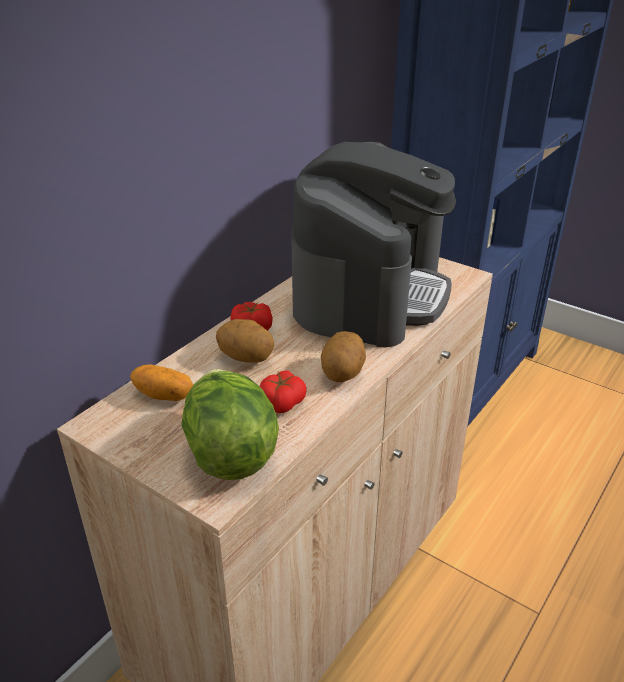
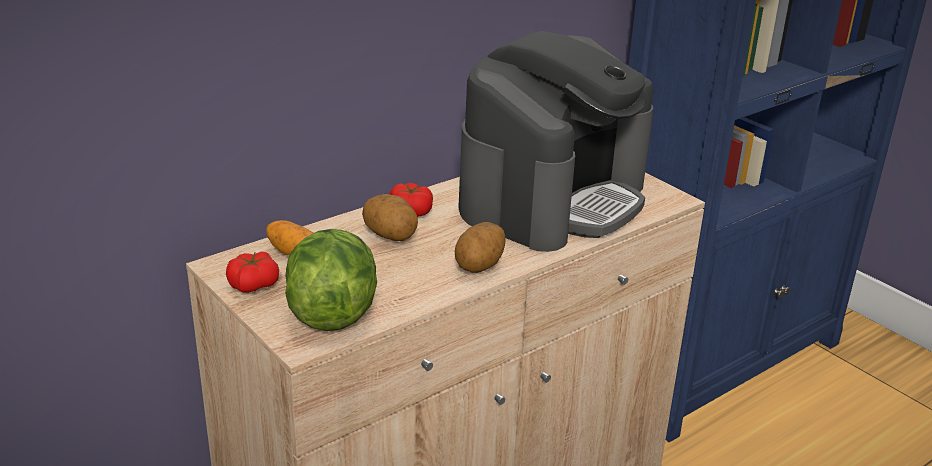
camera: 15 degrees right, 5 degrees down
(281, 402) = (403, 280): tomato -> tomato (253, 284)

